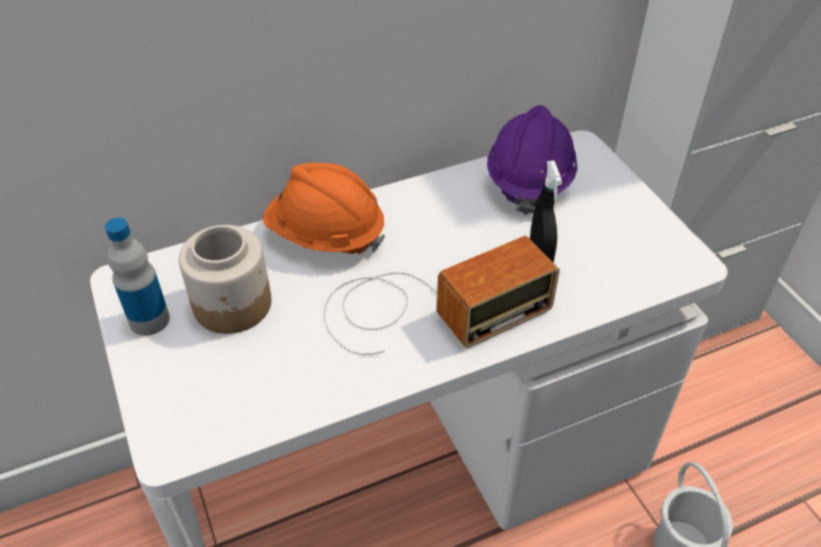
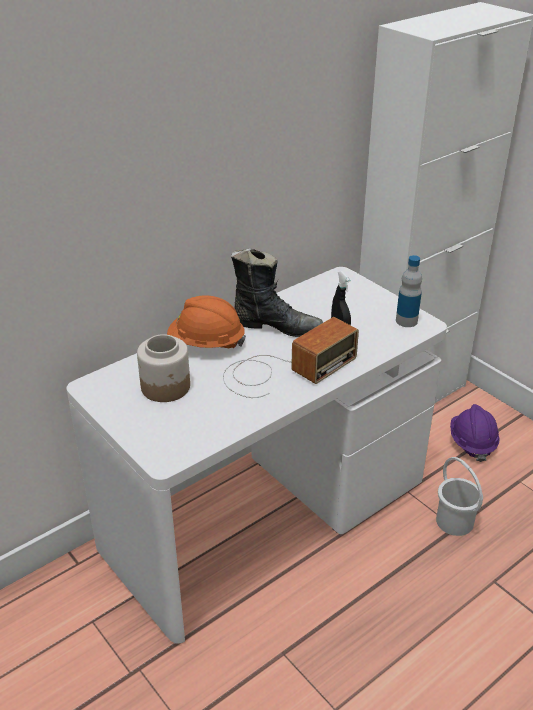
camera: 15 degrees left, 10 degrees down
(149, 320) = (117, 403): bottle -> bottle (406, 321)
(446, 224) = (277, 327): none -> black boot
(529, 180) = (317, 297): purple hard hat -> purple hard hat (472, 443)

